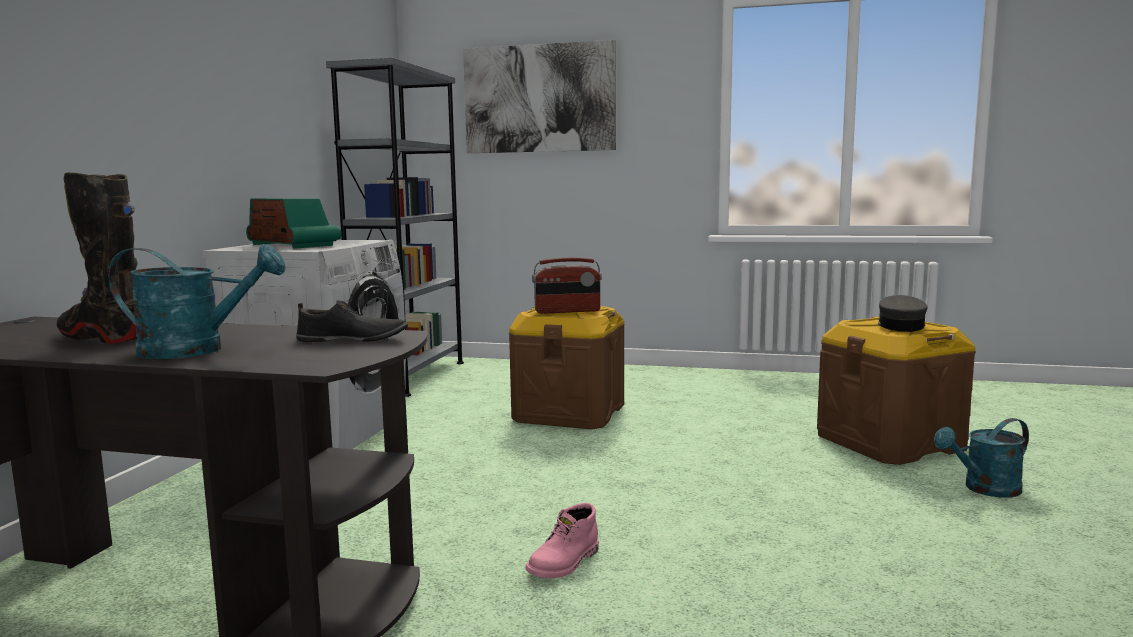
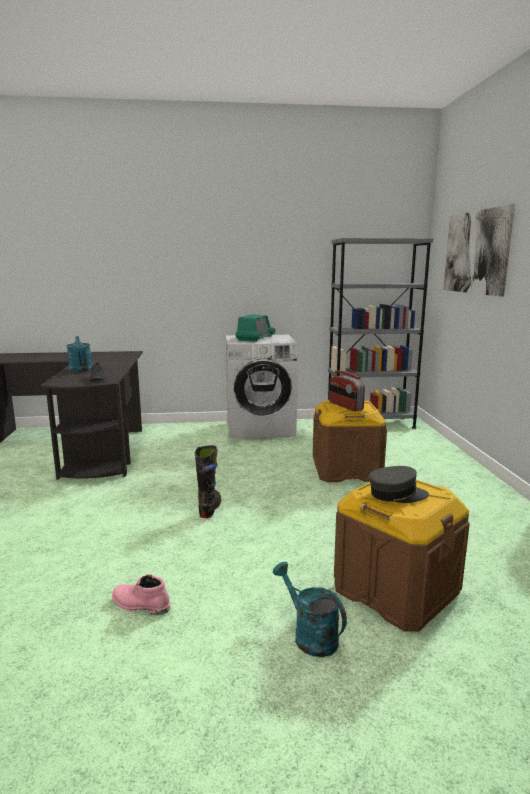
camera: 70 degrees right, 5 degrees up
(104, 337) = (103, 361): black boot -> black boot (210, 508)
(565, 563) = (143, 500): pink boot -> pink boot (140, 605)

